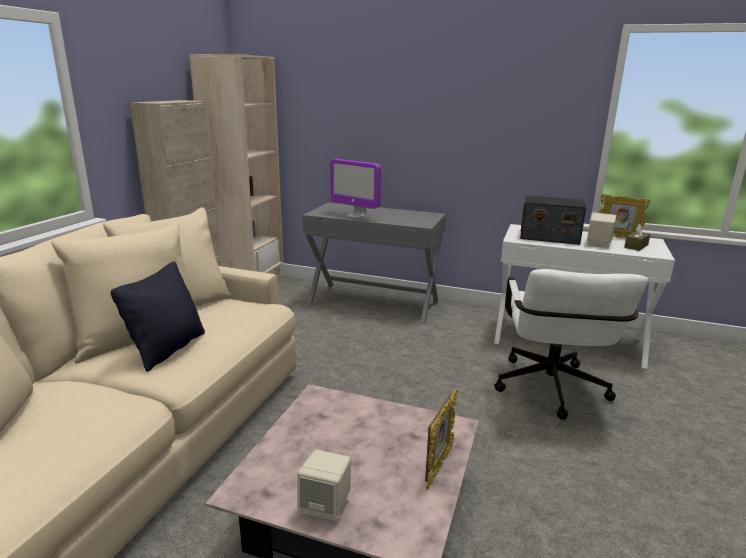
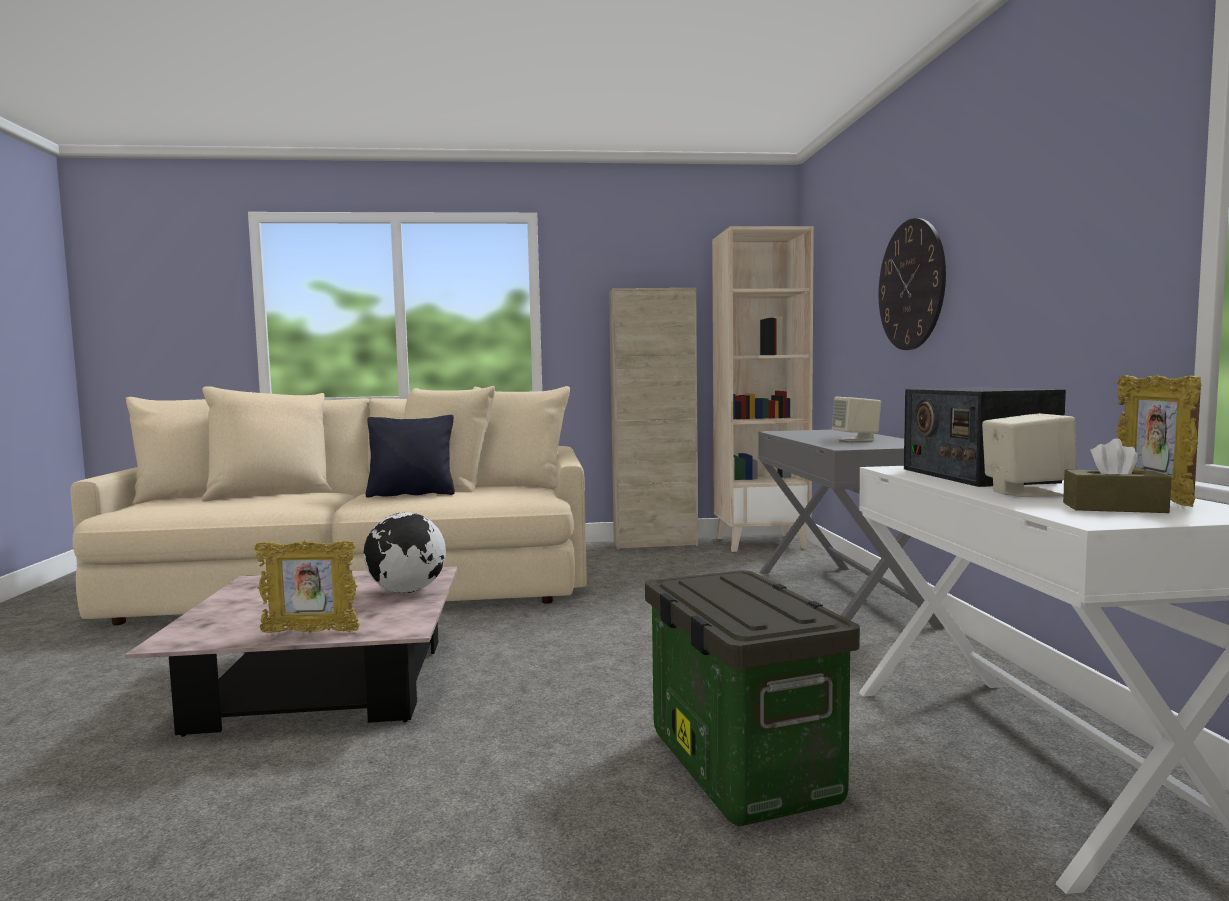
camera: 65 degrees right, 15 degrees down
(326, 506) = (234, 605): beige speaker -> beige speaker (856, 439)
(355, 216) = (807, 436): monitor -> none
(363, 414) = (407, 591): none -> globe
(397, 121) = (911, 285): none -> wall clock
(551, 392) = (738, 766): white office chair -> storage box

